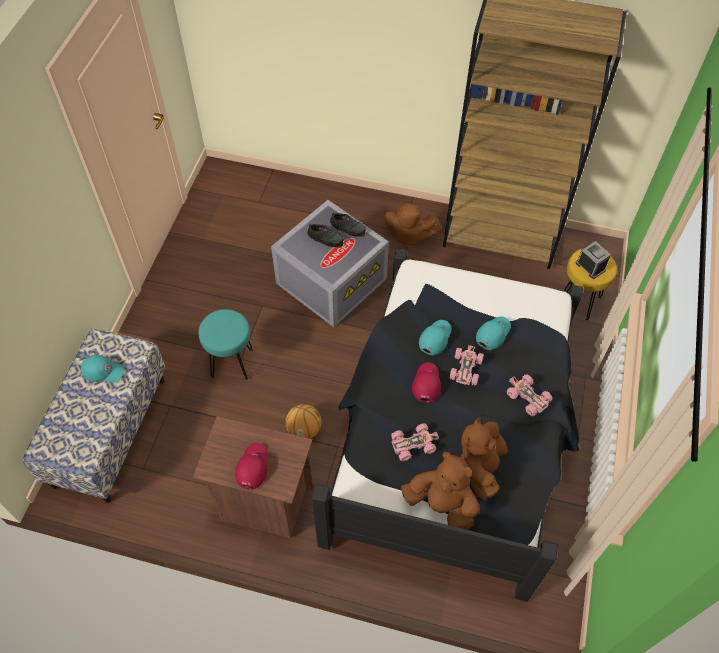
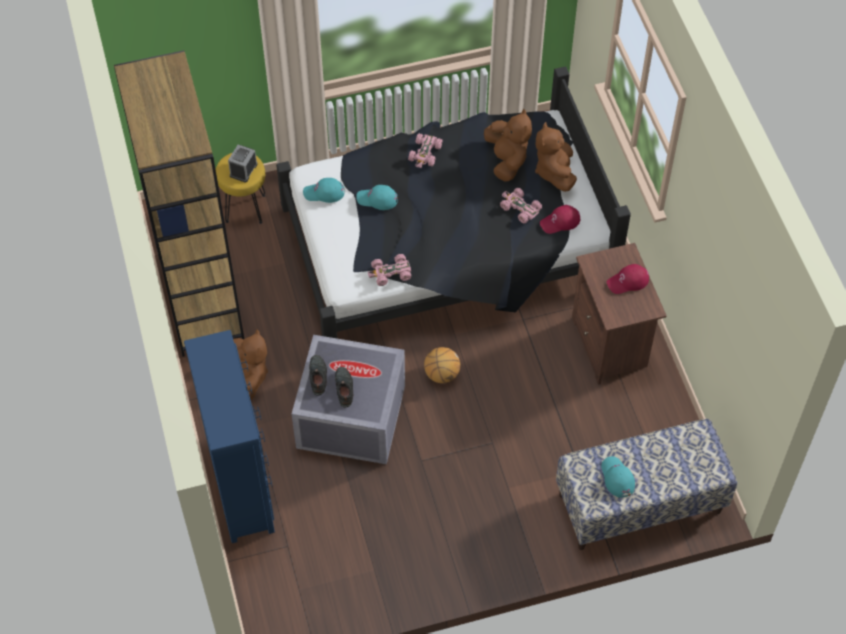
camera: 120 degrees left, 0 degrees up
(231, 363) = (502, 448): turquoise stool -> none
(304, 429) = (525, 352): basketball -> basketball (441, 374)
(323, 197) = (241, 485): none -> blue dresser
(426, 383) = (460, 222): red cap -> red cap (560, 222)
(435, 338) = (411, 236): turquoise cap -> turquoise cap (324, 193)
(465, 368) = (426, 203): pink toy car -> pink toy car (390, 273)
(480, 466) = (507, 160): brown plush toy -> brown plush toy turned 90 degrees counterclockwise

